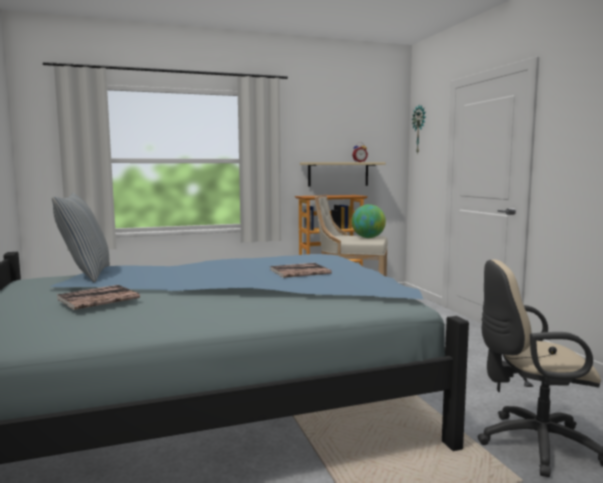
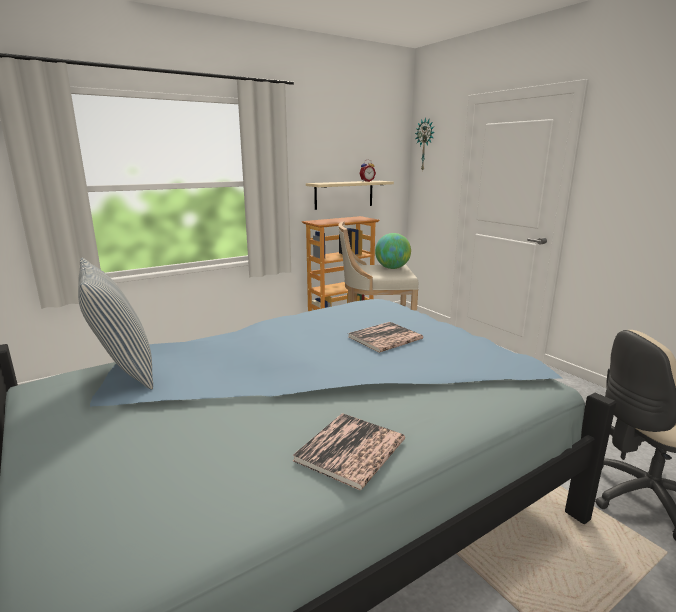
camera: 15 degrees left, 10 degrees up
(98, 298) = (188, 429): book -> book (350, 450)

